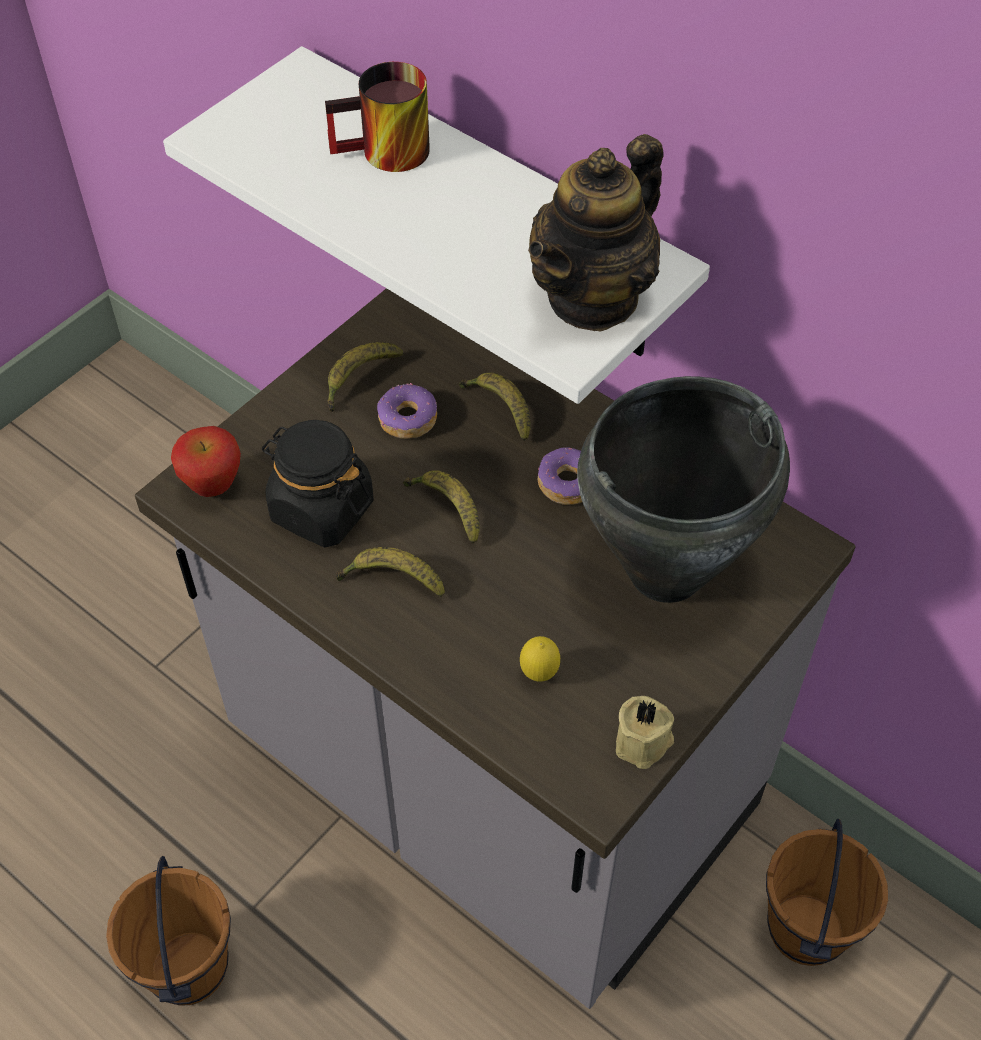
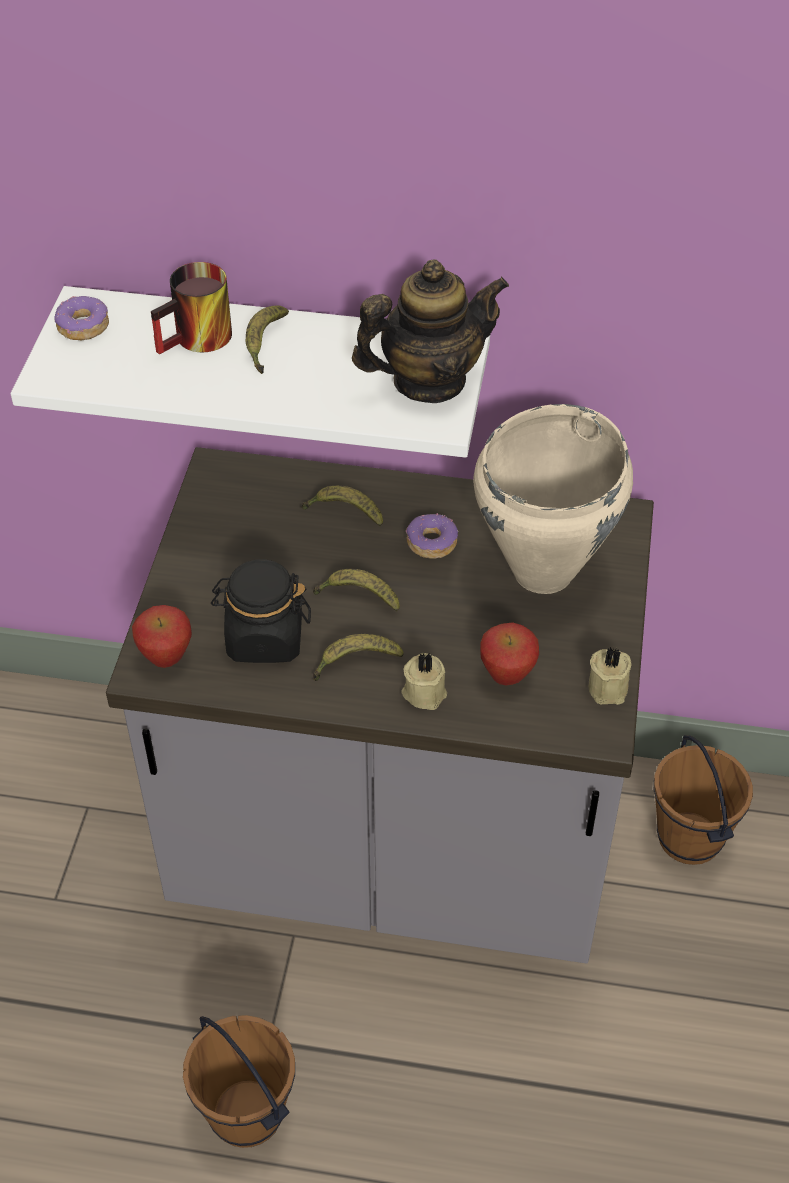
camera: 30 degrees left, 5 degrees down
(359, 379) = (221, 535): banana -> banana (264, 344)
(407, 419) = (280, 548): donut -> donut (83, 326)
(439, 647) = (424, 691): none -> beige candle
(539, 674) = (507, 676): lemon -> apple
(593, 297) = (429, 381): teapot -> teapot turned 120 degrees counterclockwise
(668, 572) = (544, 571): black cooking pot -> beige cooking pot

